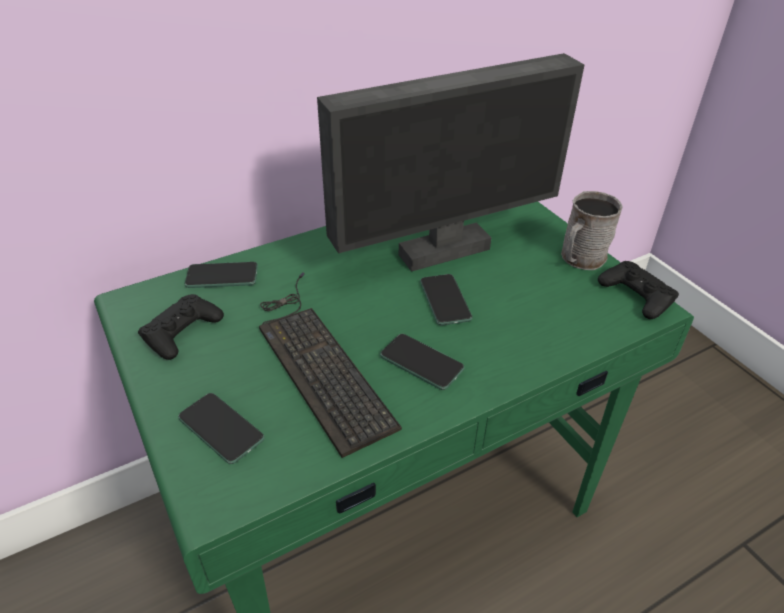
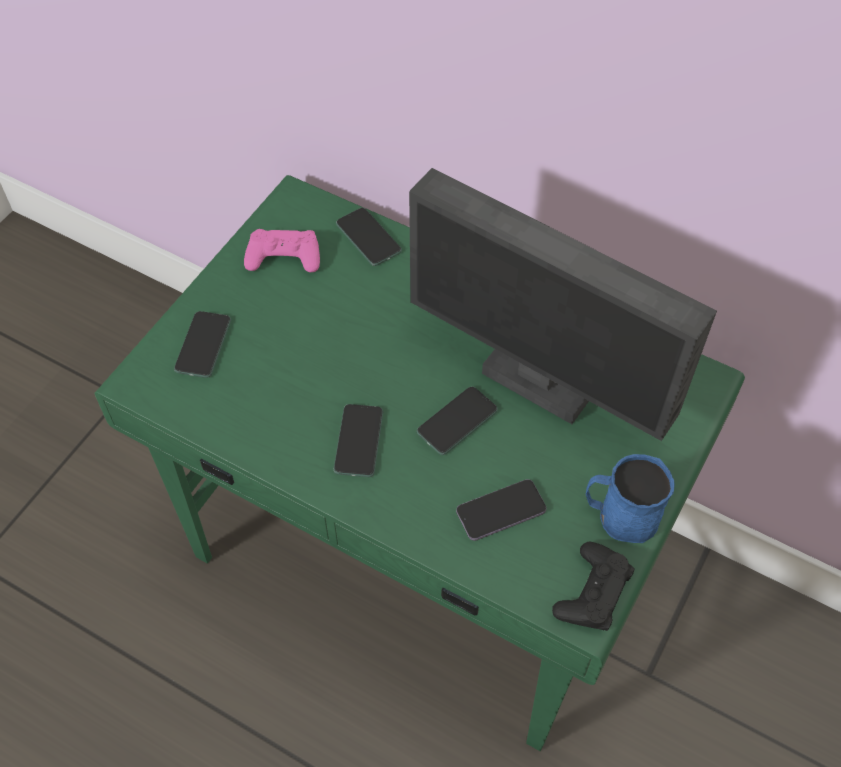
camera: 60 degrees right, 15 degrees up
(182, 332) = (284, 256): black game controller -> pink game controller
(317, 359) = (313, 364): keyboard -> none
(543, 311) = (501, 511): none -> phone
(580, 259) = (620, 516): grey mug -> blue mug

